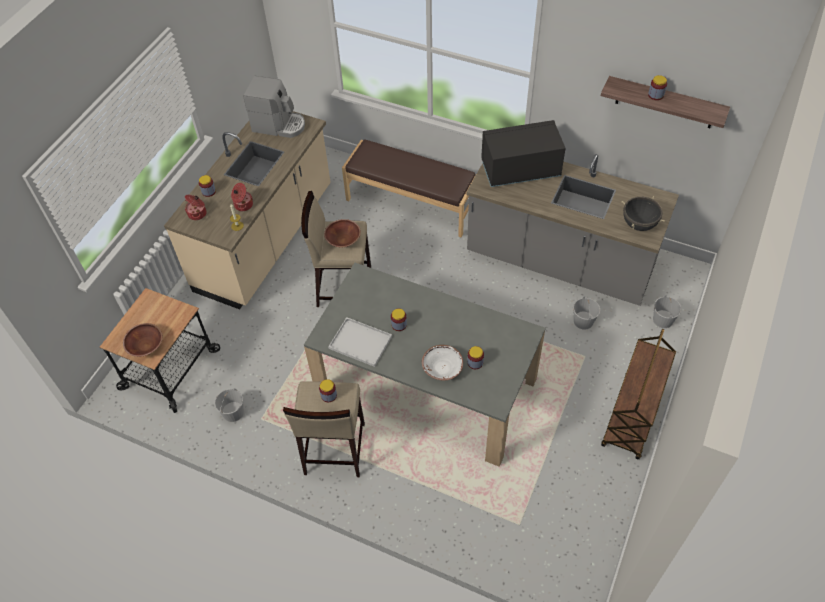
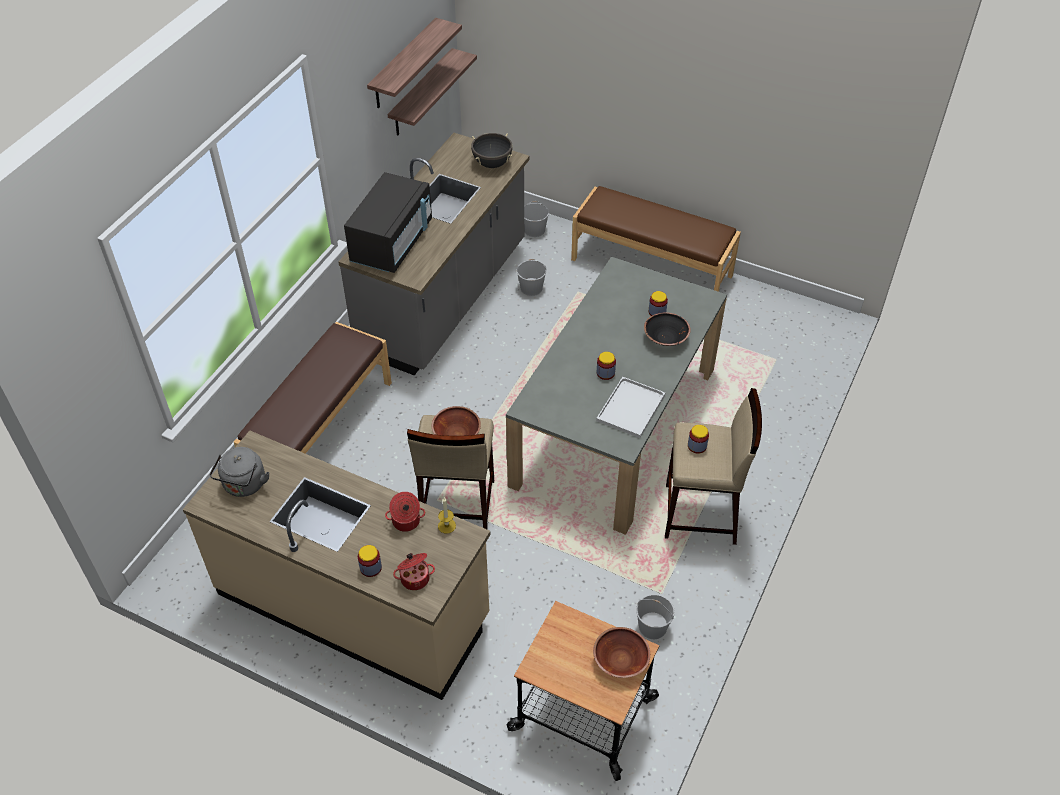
camera: 90 degrees left, 5 degrees down
(279, 125) = (244, 485): coffee machine -> grey kettle
(442, 368) = (665, 338): white bowl -> black bowl
(520, 169) = (392, 243): black microwave -> black microwave turned 150 degrees counterclockwise
(632, 417) = (652, 267): brown cart -> brown bench
(656, 95) = (407, 58): jar -> none
(680, 144) = (421, 94): none -> shelf

